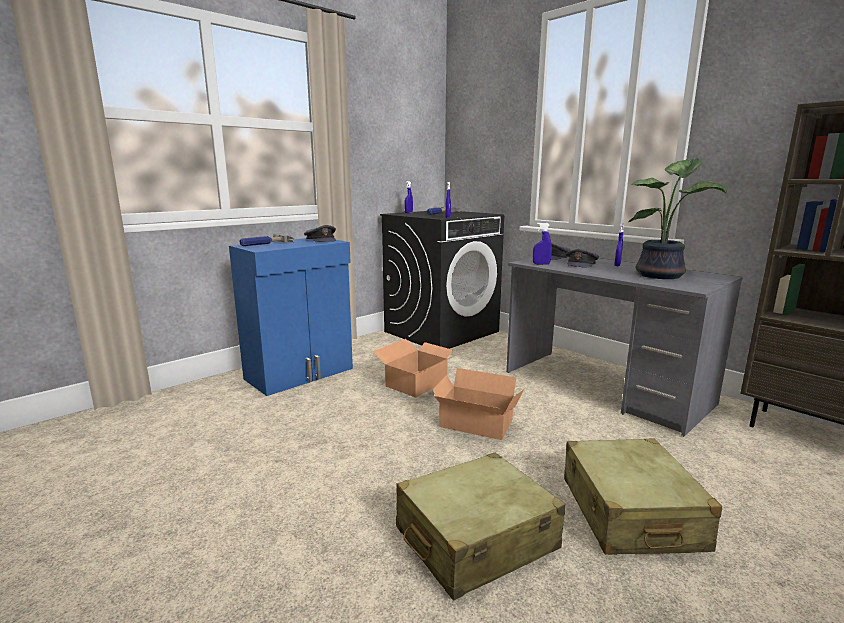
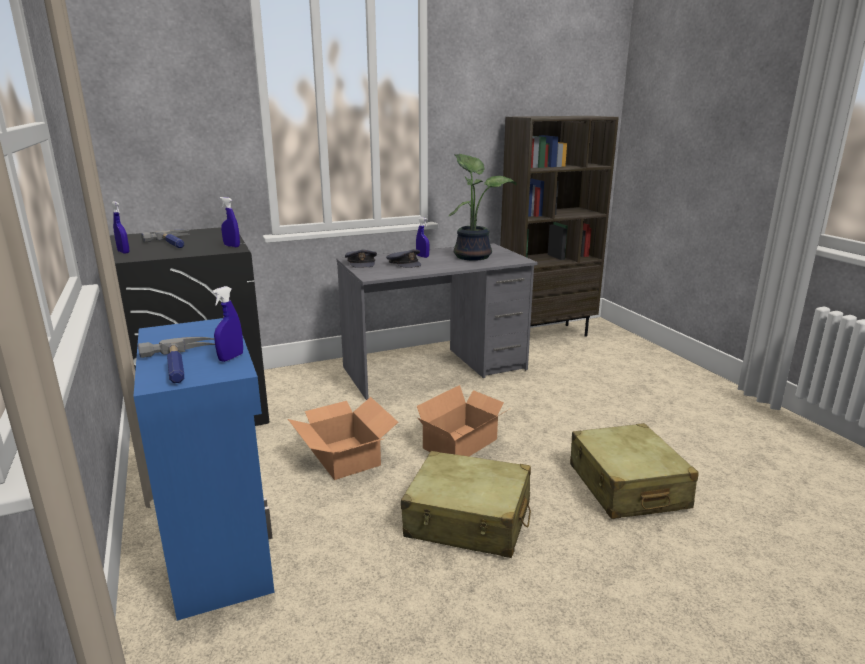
camera: 70 degrees left, 5 degrees up
(321, 240) = (190, 329): grey cap -> none
(541, 264) = (388, 273): blue spray bottle -> blue spray bottle (231, 358)
(630, 513) = (608, 420): beige suitcase -> beige suitcase (468, 520)

